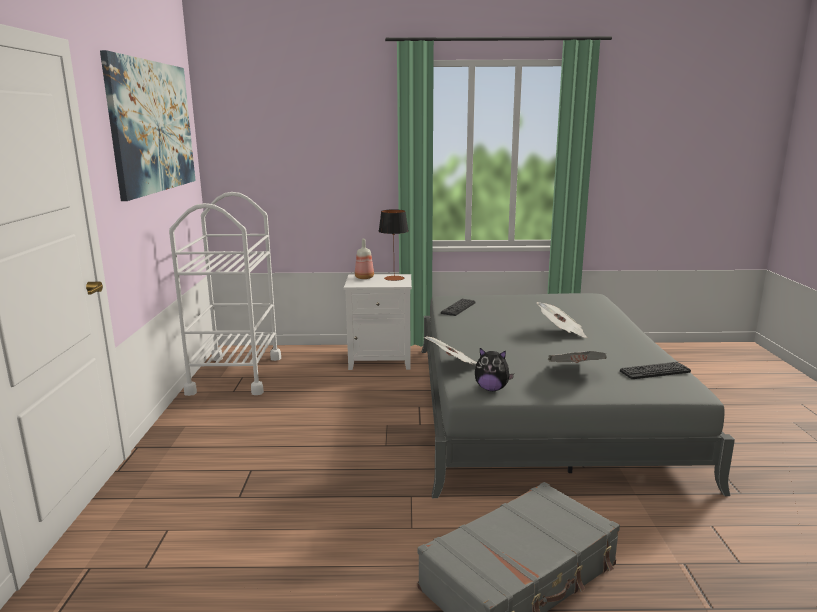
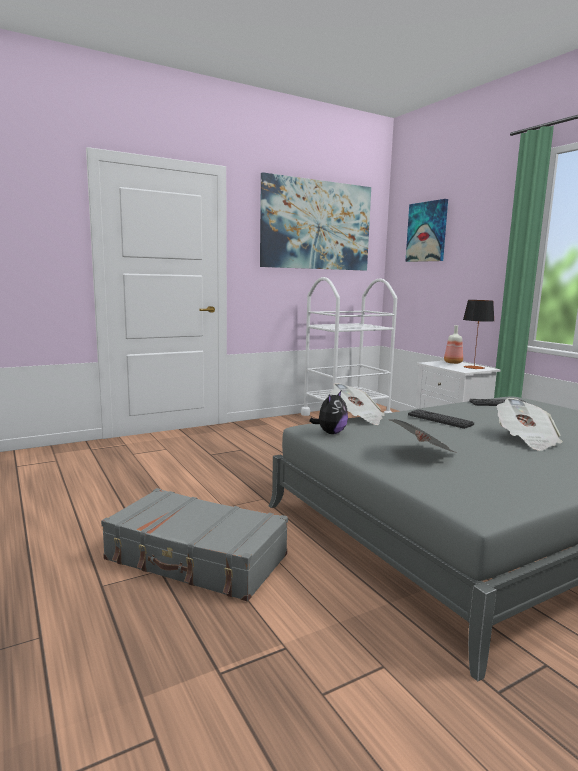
camera: 60 degrees right, 5 degrees down
(270, 130) = (427, 232): none -> picture
(491, 389) = (330, 433): plush toy -> plush toy turned 135 degrees counterclockwise
(655, 371) = (505, 488): keyboard -> keyboard (440, 419)

